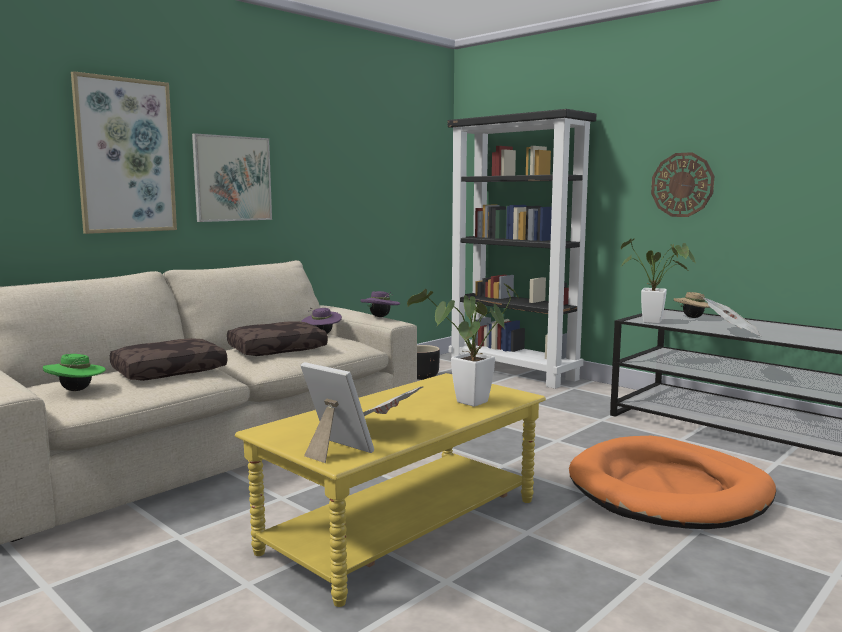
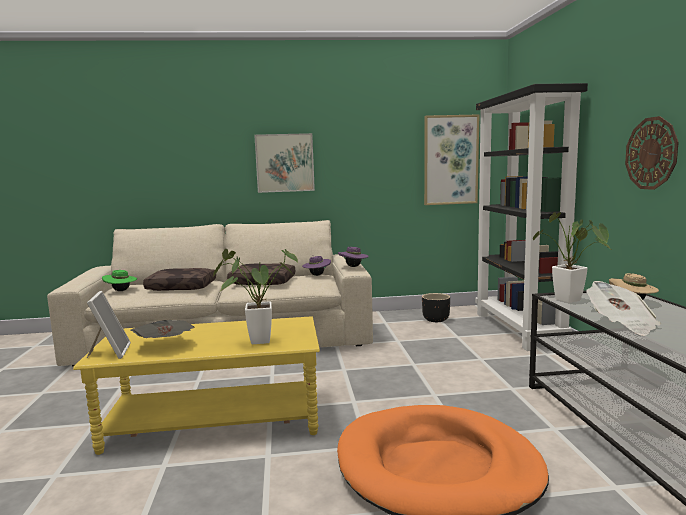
camera: 40 degrees right, 0 degrees up
(125, 156) = (209, 152): picture -> picture (450, 160)

